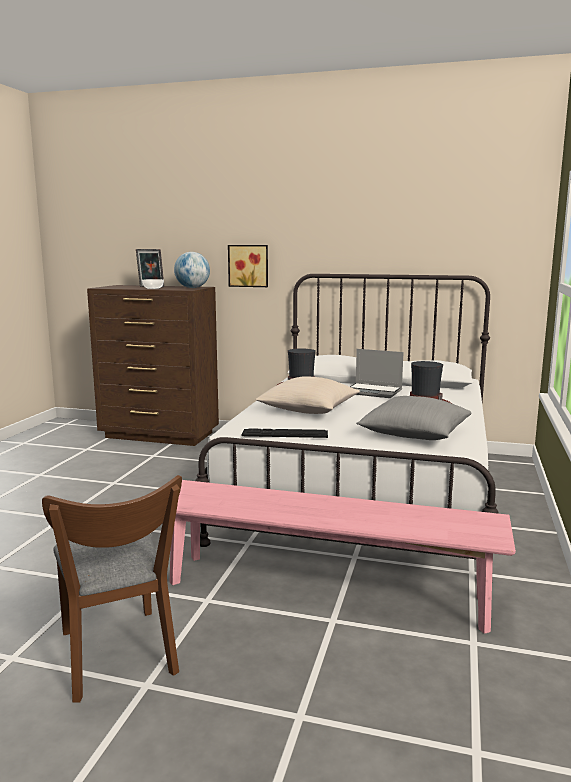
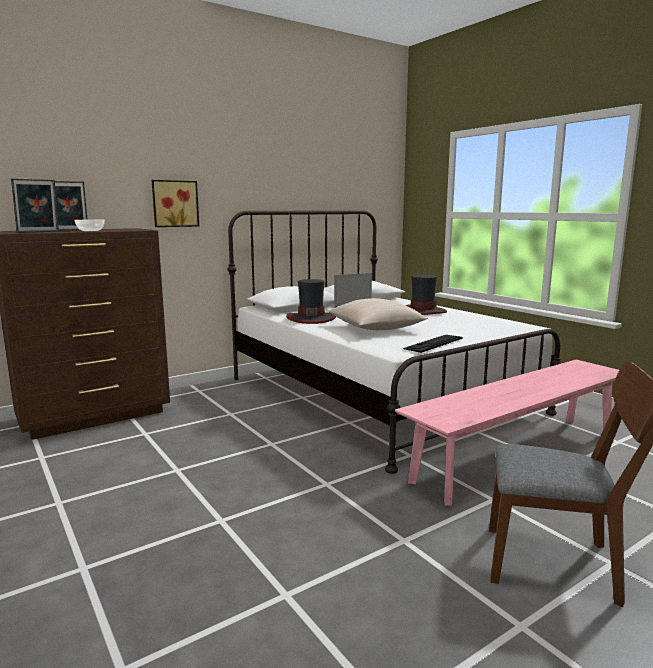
camera: 50 degrees left, 0 degrees up
(119, 288) = (38, 232): none -> picture frame
(192, 288) = (131, 229): globe -> none
(414, 434) = (482, 325): grey pillow -> none

